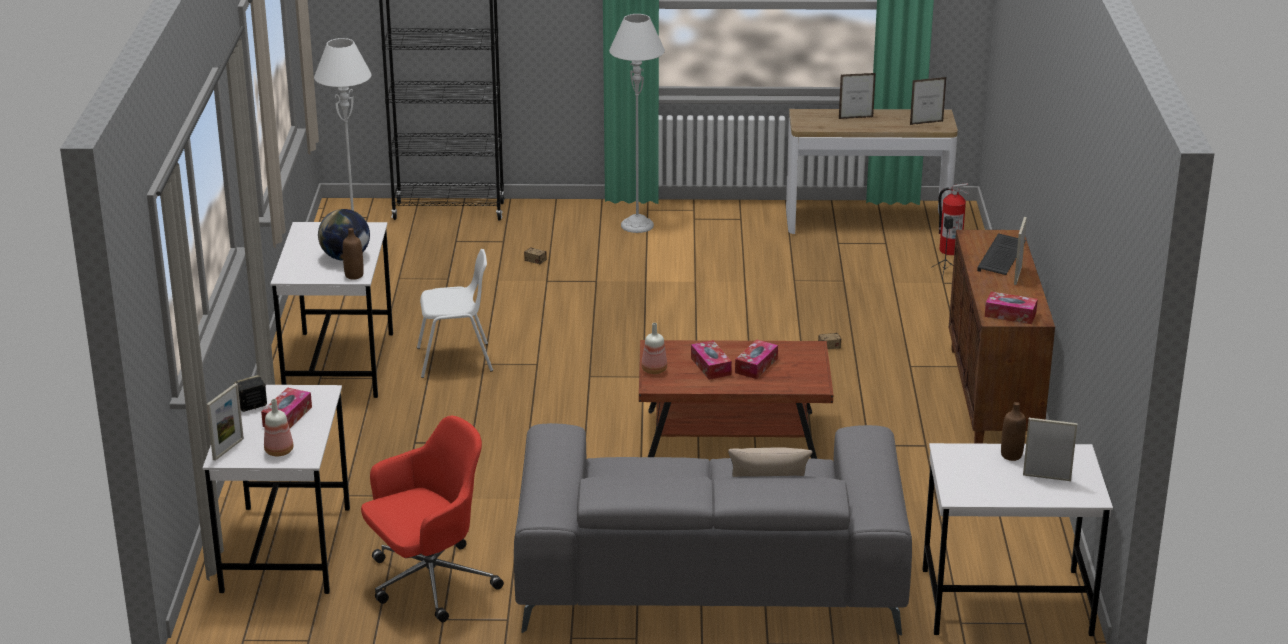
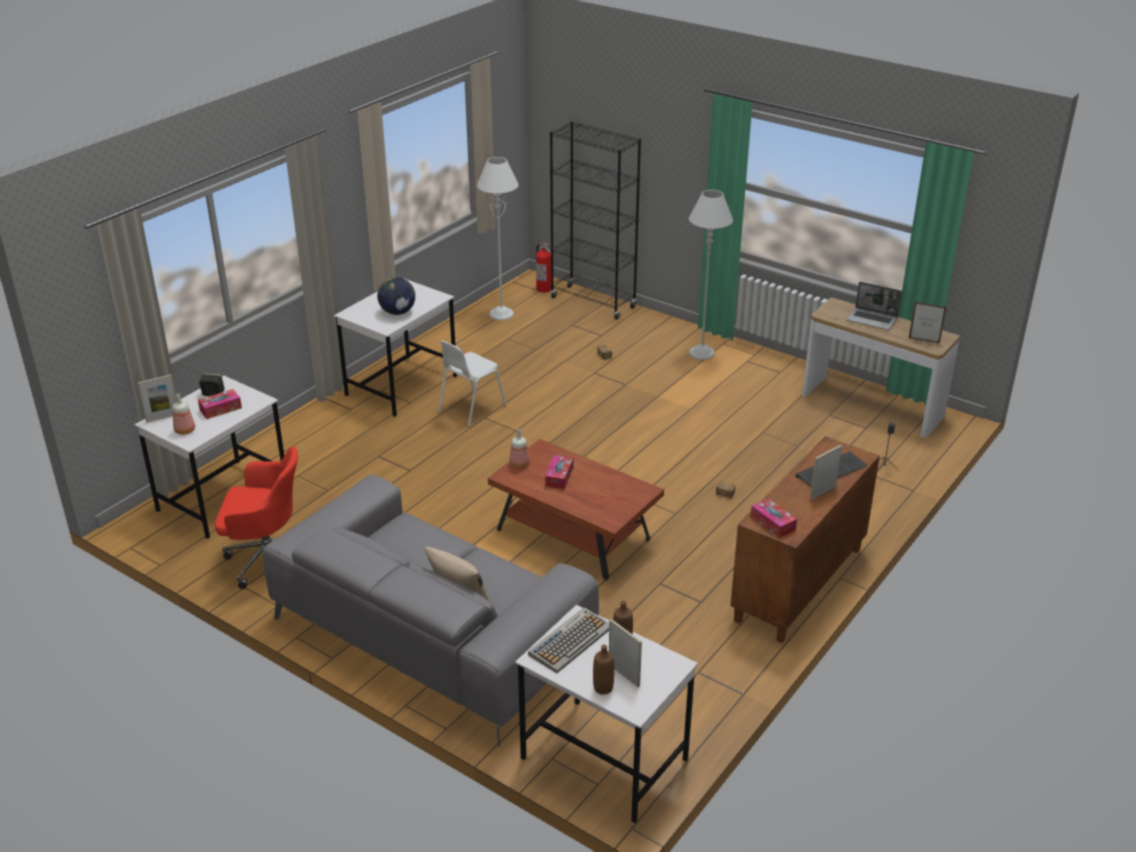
camera: 35 degrees right, 5 degrees up
(354, 275) = (385, 326): brown bottle -> brown bottle (603, 688)
(456, 360) = (471, 408): white chair -> white chair turned 105 degrees clockwise
(756, 366) = (590, 489): tissue box -> none
(856, 118) = (872, 319): picture frame -> laptop
(950, 250) = (910, 451): fire extinguisher -> fire extinguisher (544, 289)
(965, 471) = (570, 640): none -> keyboard

